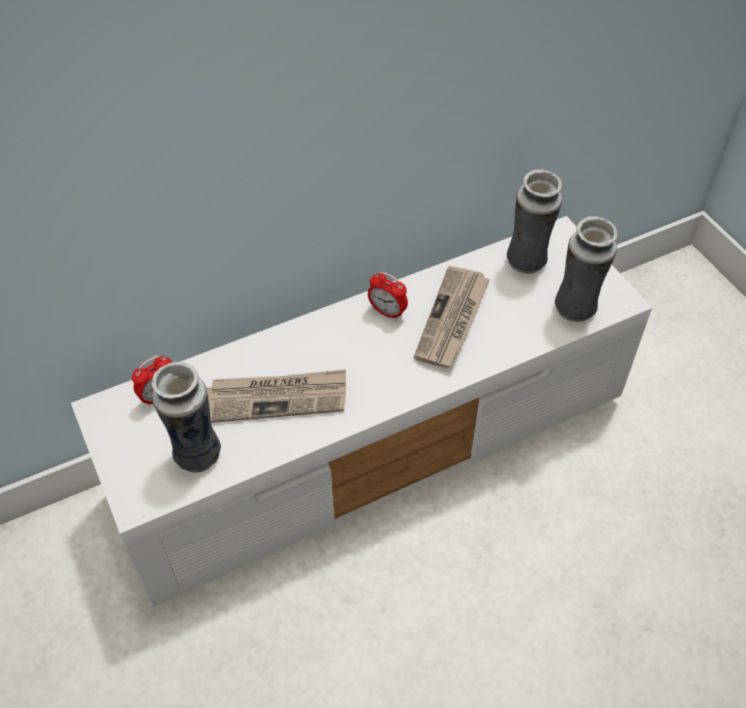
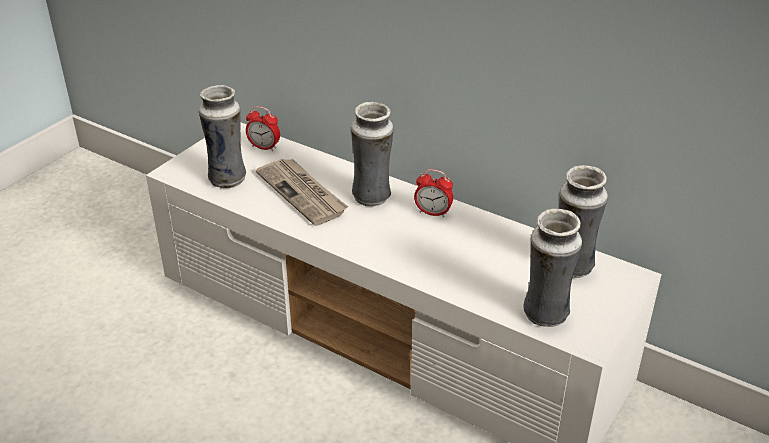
camera: 60 degrees right, 15 degrees down
(329, 345) = (372, 197): none -> vase
(387, 312) = (433, 213): alarm clock -> alarm clock turned 75 degrees counterclockwise
(452, 320) = (458, 248): newspaper -> none

